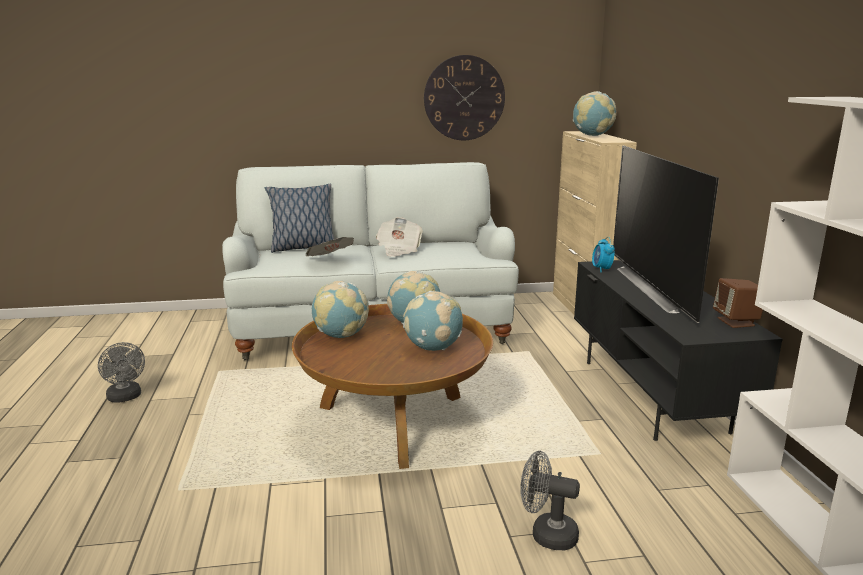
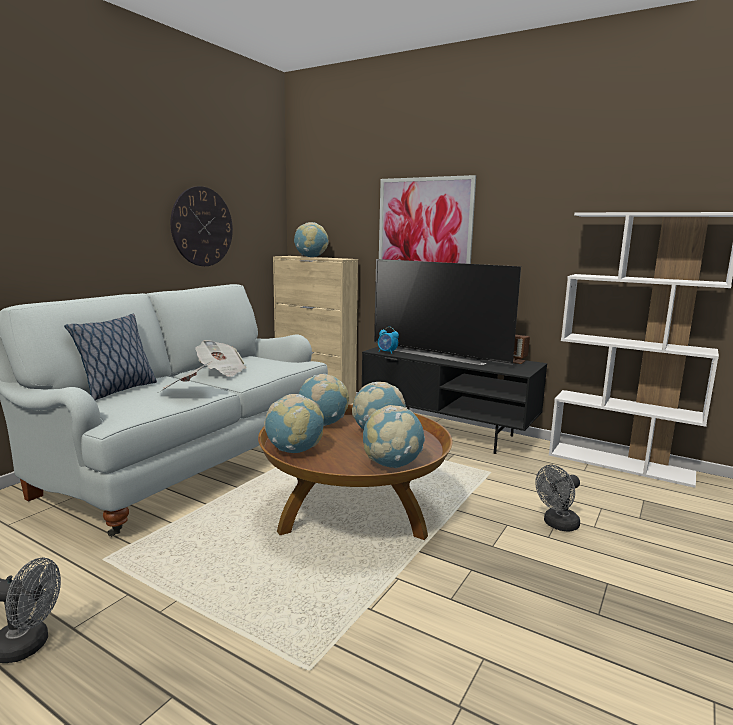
camera: 50 degrees left, 5 degrees down
(372, 375) = (392, 465): none -> globe
(694, 109) = (424, 230): none -> picture

